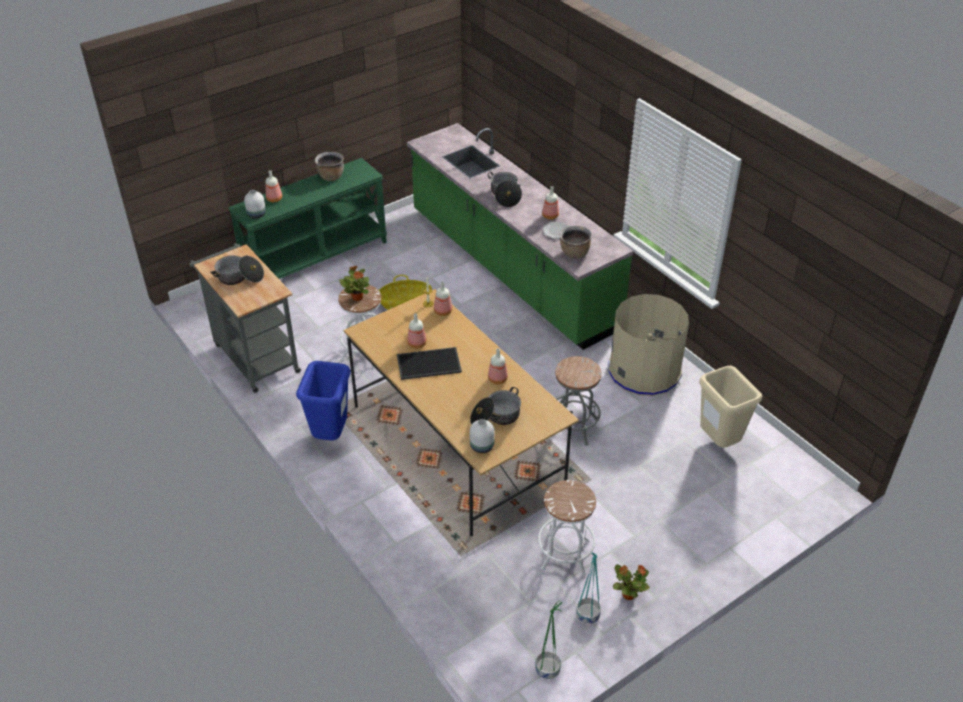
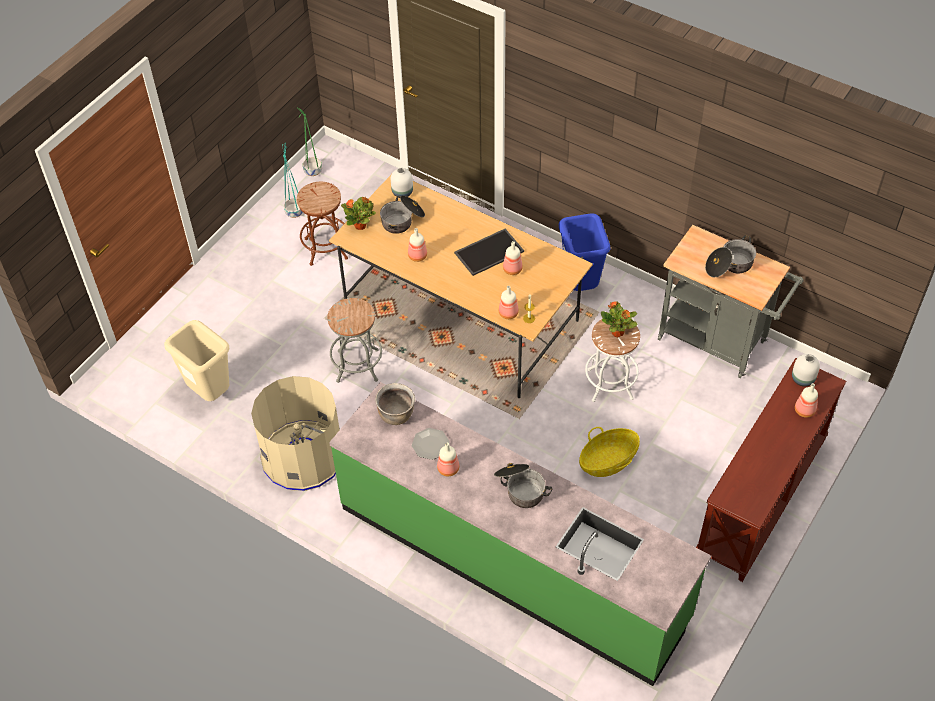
camera: 160 degrees right, 10 degrees up
(315, 257) = (762, 499): green console table -> brown console table
(331, 176) = (770, 474): brown cooking pot -> none
(565, 555) = (326, 248): white stool -> brown stool
(628, 594) = (266, 234): potted plant -> potted plant (361, 226)

